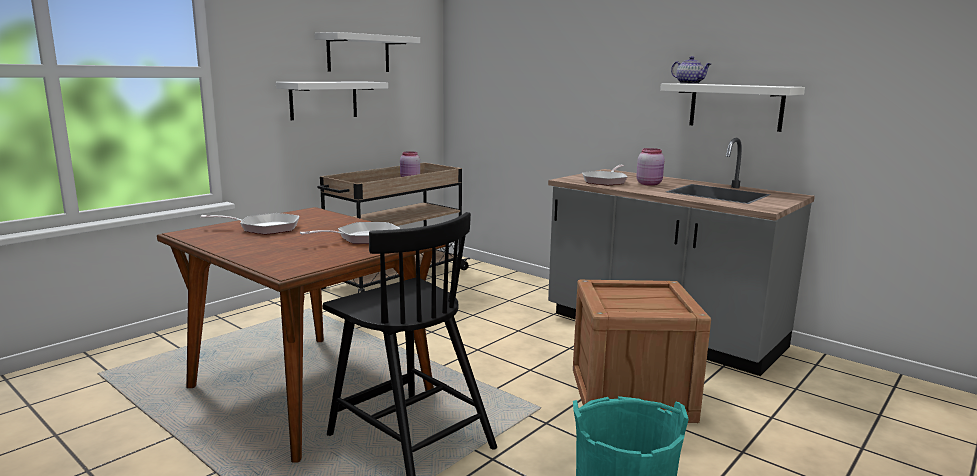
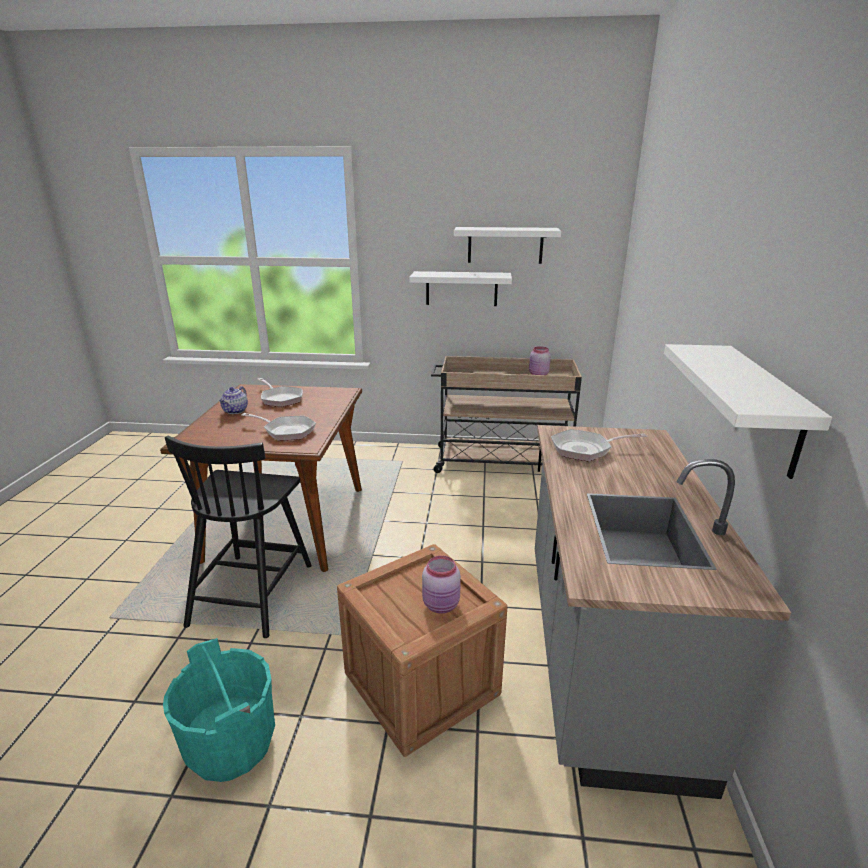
camera: 55 degrees right, 10 degrees up
(649, 184) = (618, 474): pink jar -> pink jar (442, 605)
(690, 83) = (709, 353): teapot -> teapot (235, 411)

